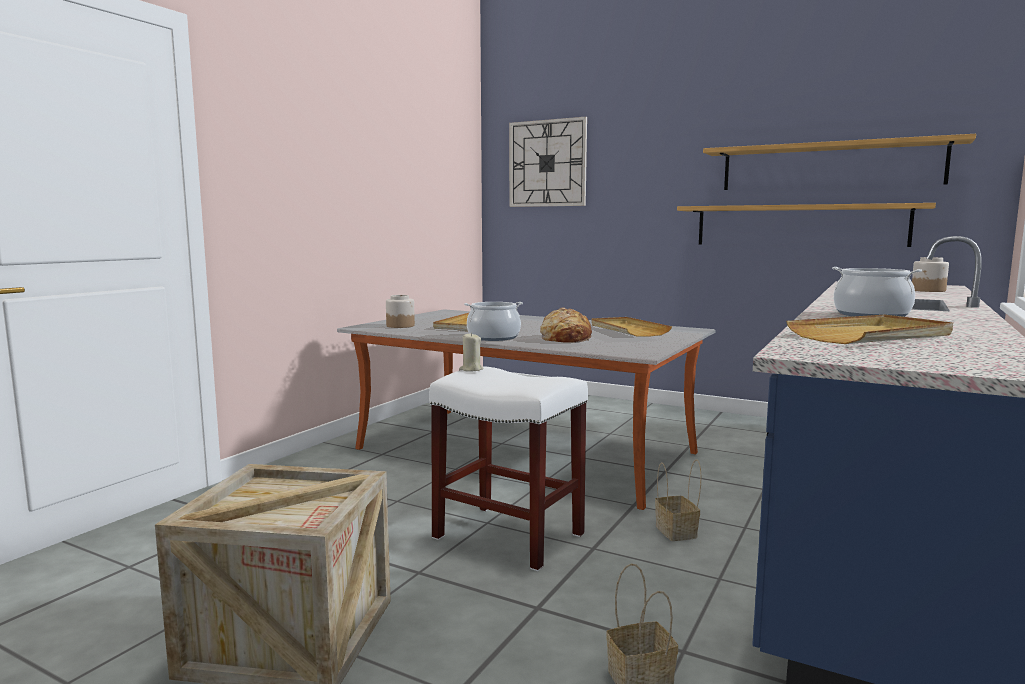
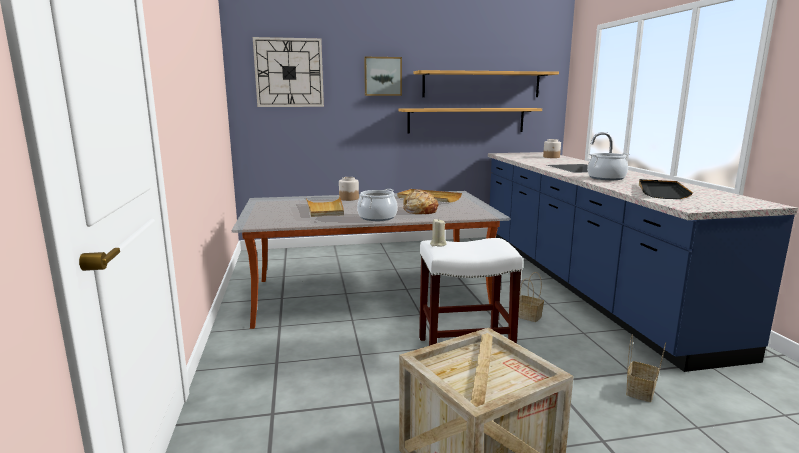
camera: 40 degrees left, 5 degrees up
(400, 326) = (276, 218): jar -> jar (348, 198)
(665, 162) = (382, 76): none -> picture
(872, 335) = (661, 192): beige tray -> black tray

